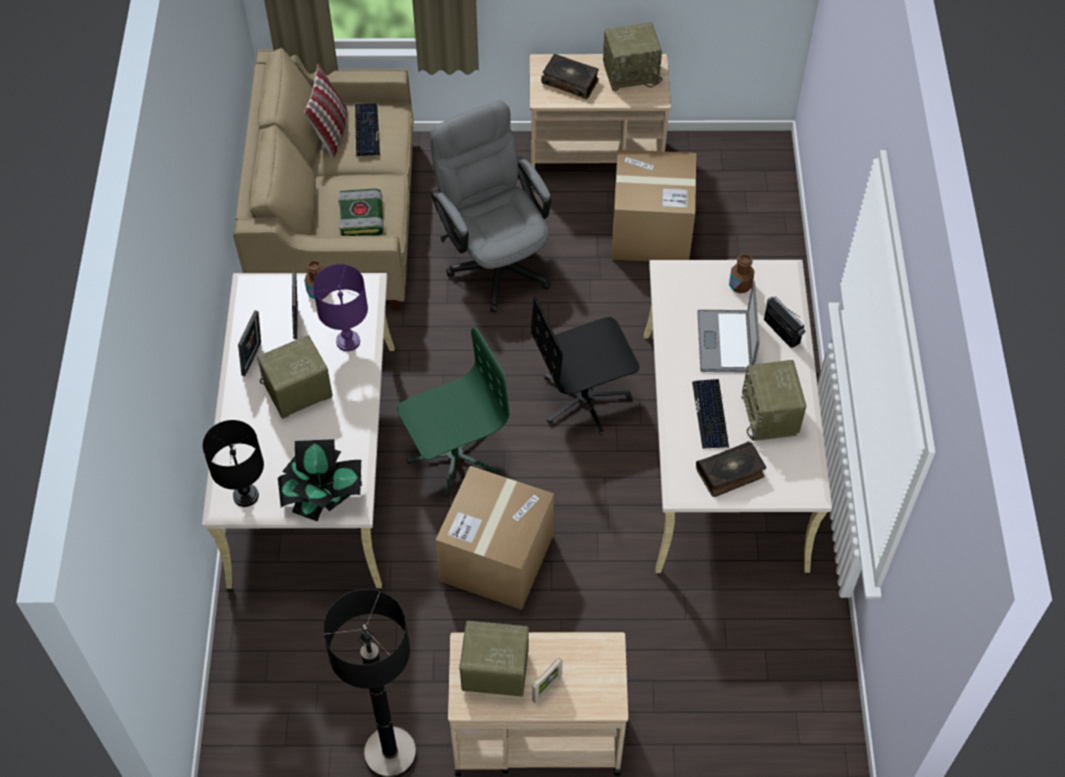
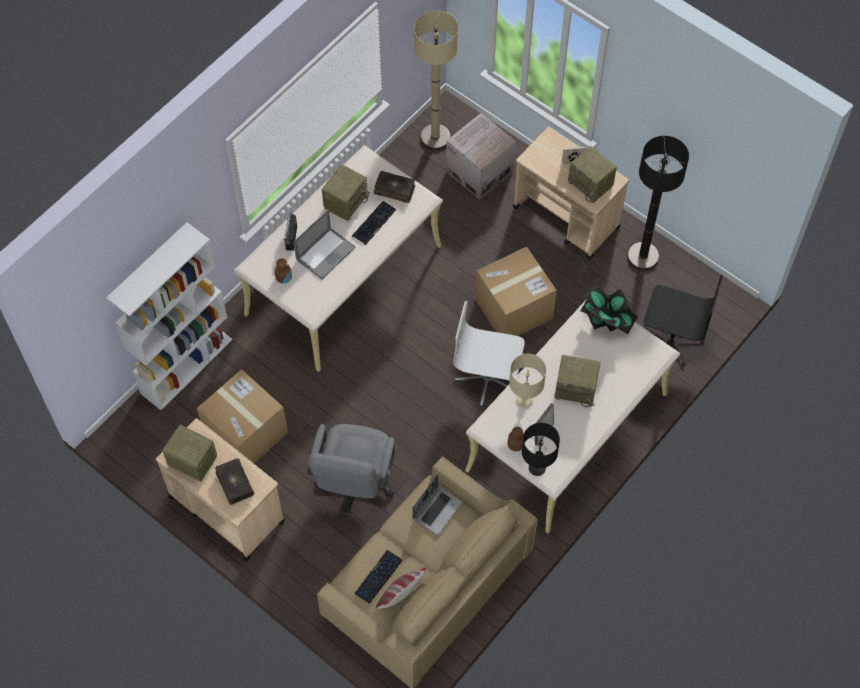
camera: 140 degrees left, 5 degrees up
(245, 495) = (647, 349): black table lamp -> black table lamp (537, 468)
(254, 359) = (585, 427): picture frame -> none
(347, 341) = (525, 400): purple table lamp -> beige table lamp
(362, 218) = (437, 510): book -> laptop
(454, 456) = (488, 379): green office chair -> white office chair
(584, 399) = (388, 359): black office chair -> black office chair (671, 338)
(707, 713) = (479, 171): none -> cardboard box
(780, 248) = (186, 365): none -> white bookcase
(810, 718) = (435, 138): none -> beige floor lamp

